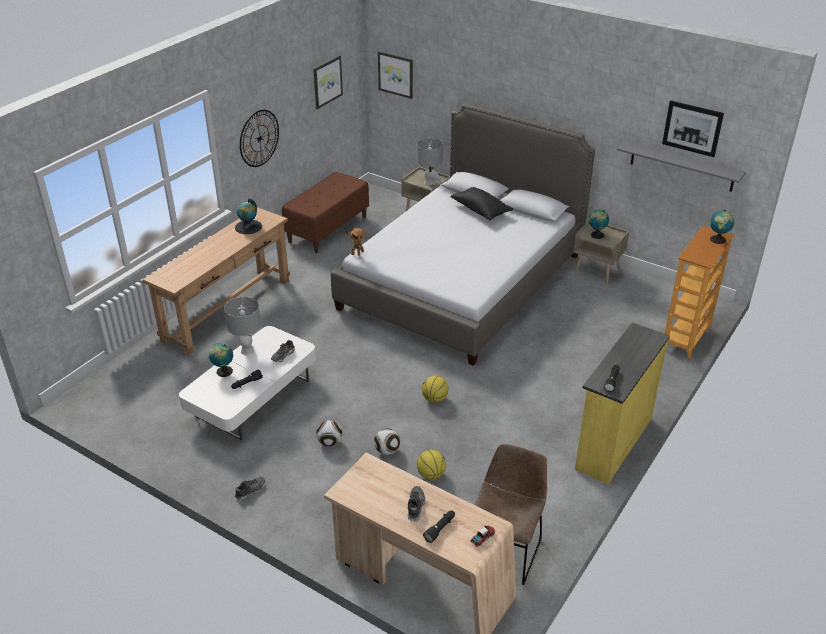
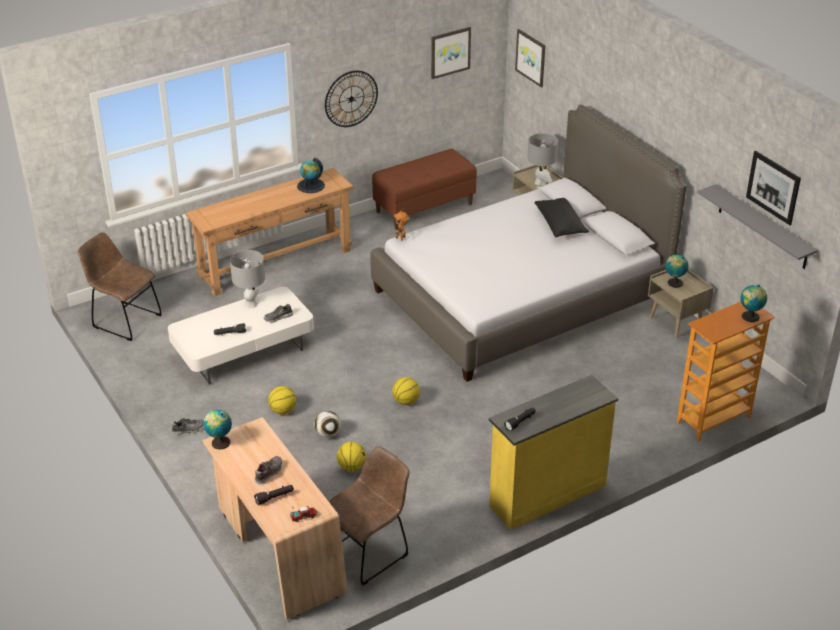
camera: 25 degrees right, 0 degrees up
(111, 403) = (124, 320): none -> brown chair
(223, 372) = (217, 317): globe -> globe (219, 443)
(329, 442) = (283, 410): football -> basketball

